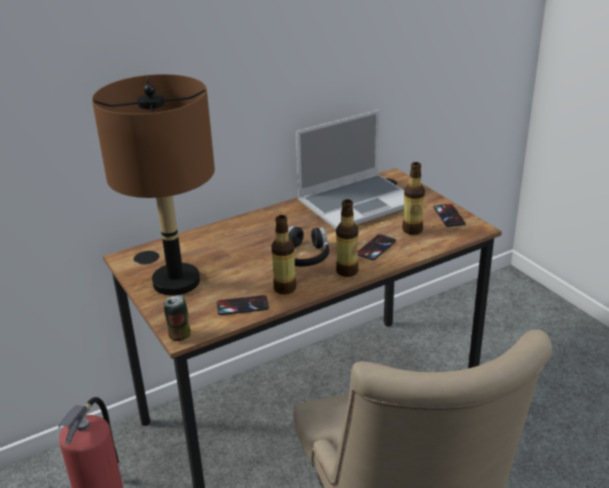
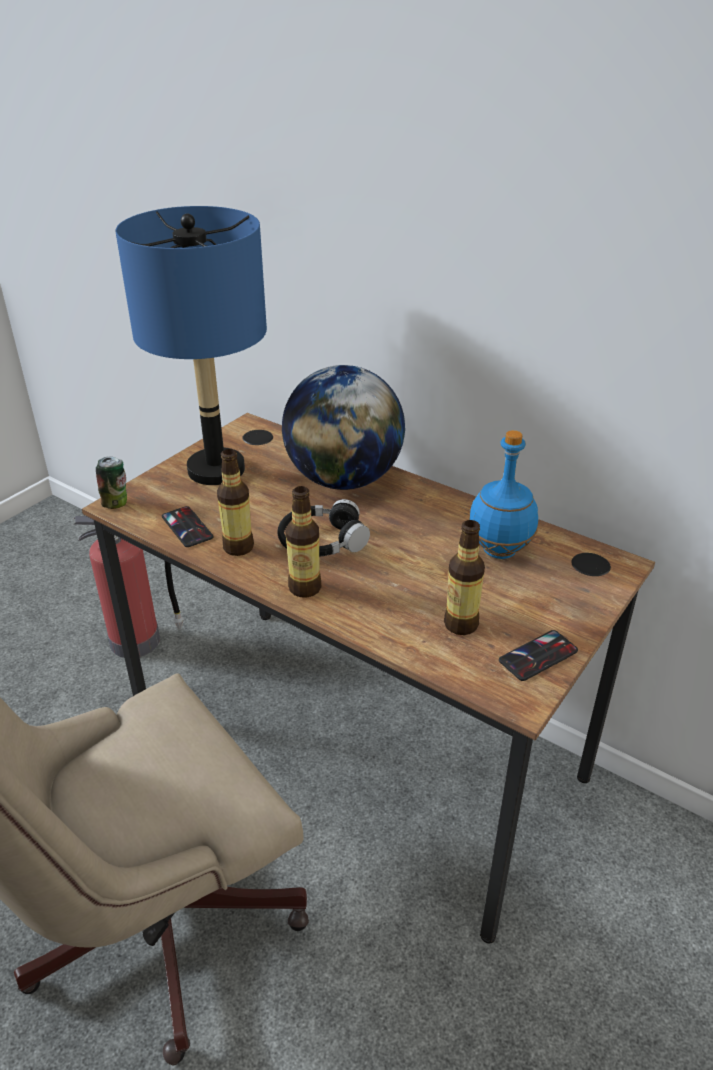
camera: 65 degrees right, 5 degrees up
(175, 282) = (216, 469): brown table lamp -> blue table lamp
(239, 234) = (344, 480): none -> globe
(357, 203) = (500, 550): laptop -> blue bottle
(376, 247) = (384, 599): phone -> none

